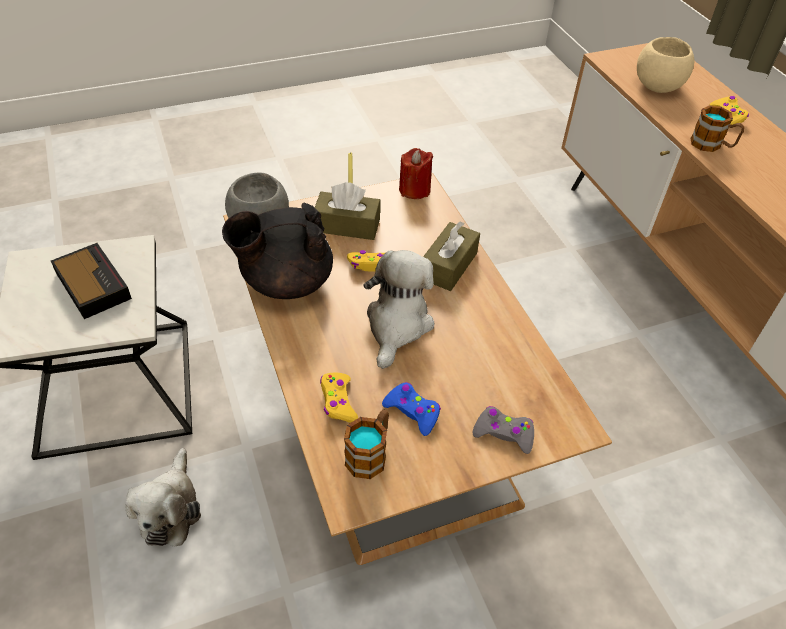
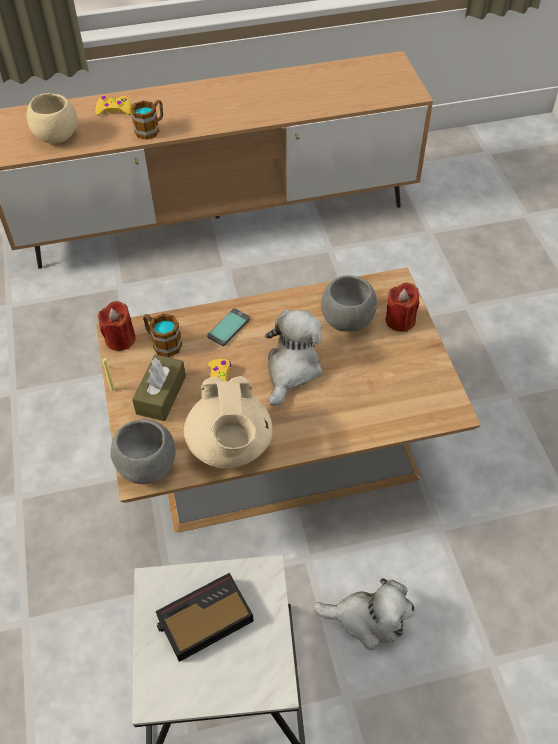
camera: 80 degrees left, 5 degrees up
(285, 282) = (230, 446): black teapot -> beige teapot
(338, 401) = (368, 414): yellow game controller -> none
(370, 453) = (416, 397): mug -> mug (162, 342)
(397, 324) = (291, 369): plush toy -> plush toy turned 90 degrees clockwise
(412, 411) = (379, 369): blue game controller -> none
(449, 266) = (228, 327): brown tissue box -> phone
(489, 373) = (347, 320): none -> grey bowl
(503, 433) = (400, 320): grey game controller -> red candle

